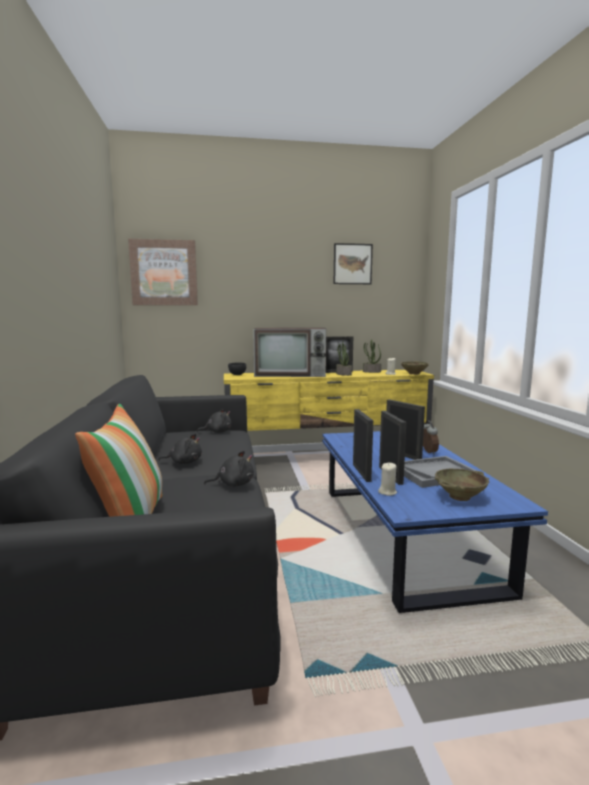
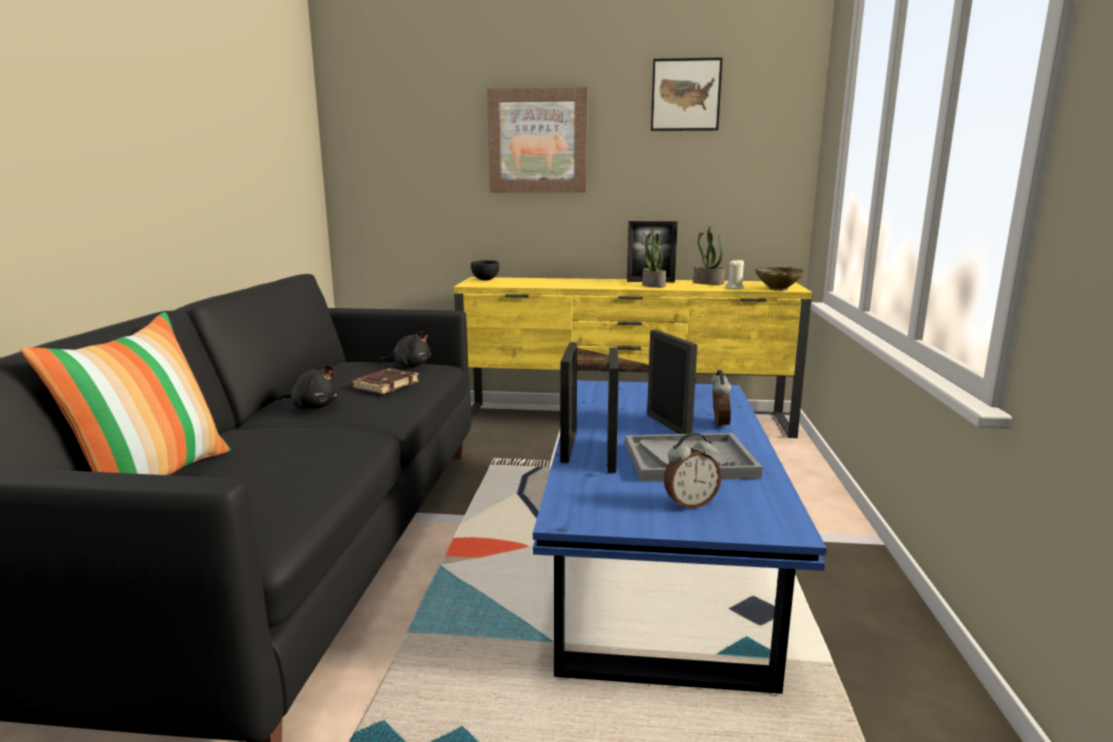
camera: 15 degrees right, 5 degrees up
(164, 273) = (381, 118): picture -> picture (538, 141)
(218, 445) = (385, 385): none -> brown book
(233, 484) = (343, 445): black plush toy -> none
(291, 375) = (568, 283): television -> none
(387, 492) = (576, 482): beige candle -> none
(460, 497) = (690, 504): beige bowl -> alarm clock

